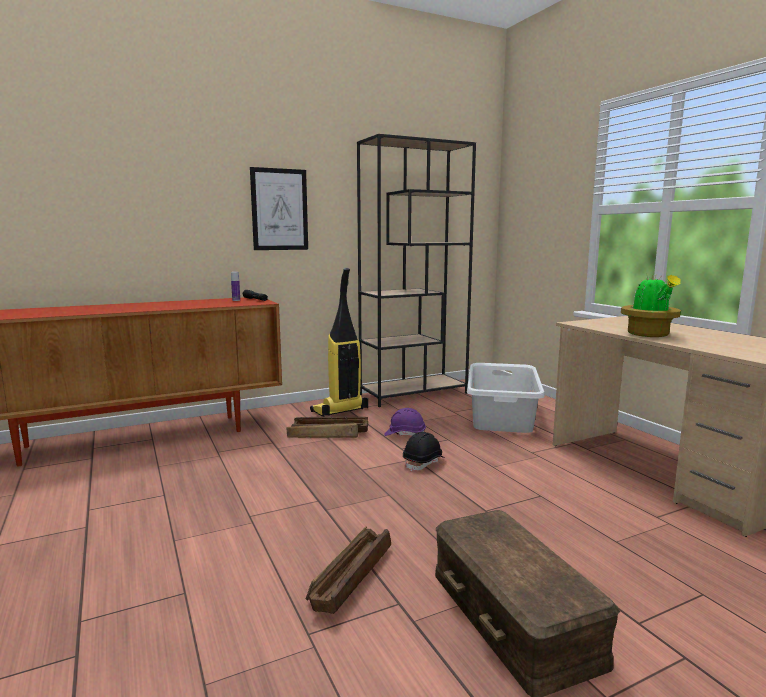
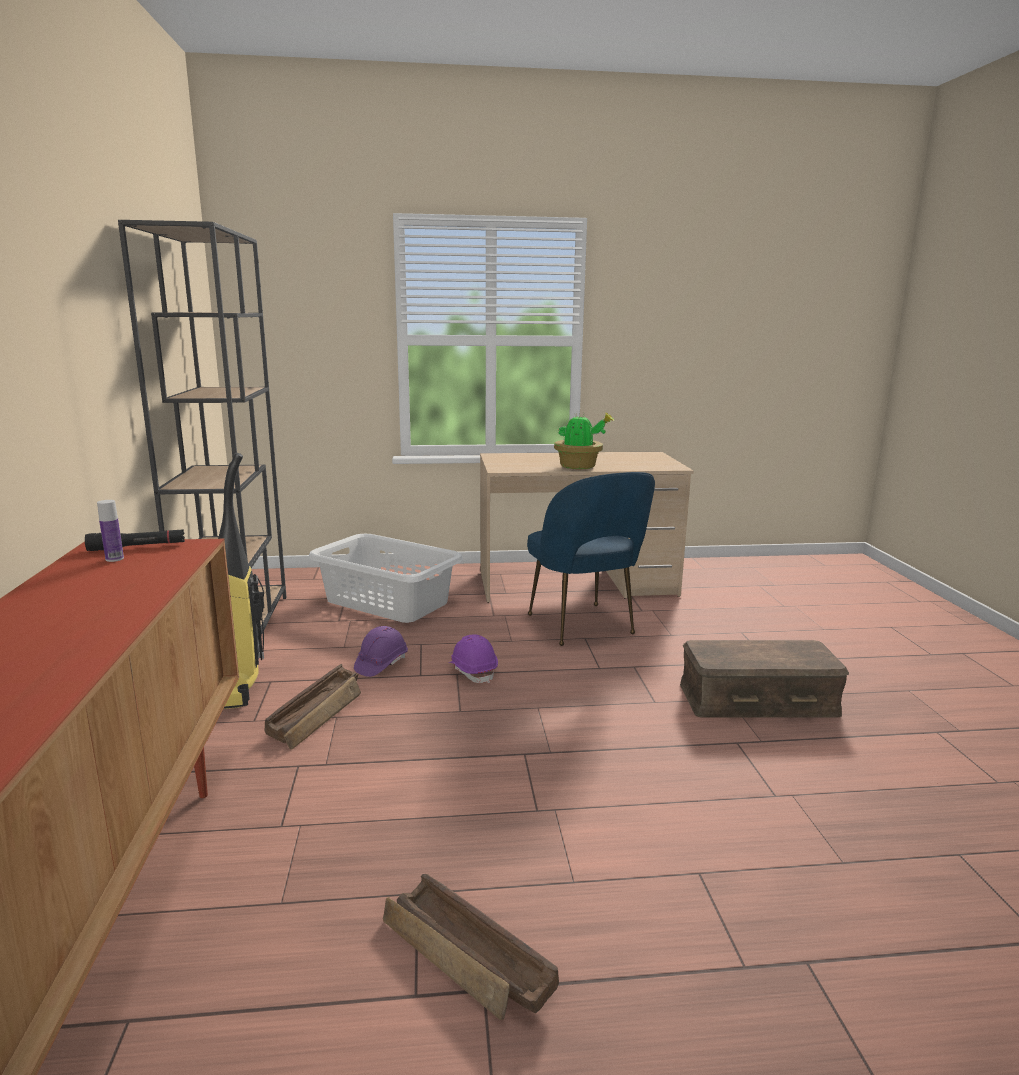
camera: 70 degrees left, 5 degrees up
(279, 209) = (64, 357): picture -> none
(350, 577) = (693, 760): crate -> crate (467, 958)
(424, 463) = (473, 671): black hard hat -> purple hard hat
(562, 492) = (583, 628): none -> blue chair

